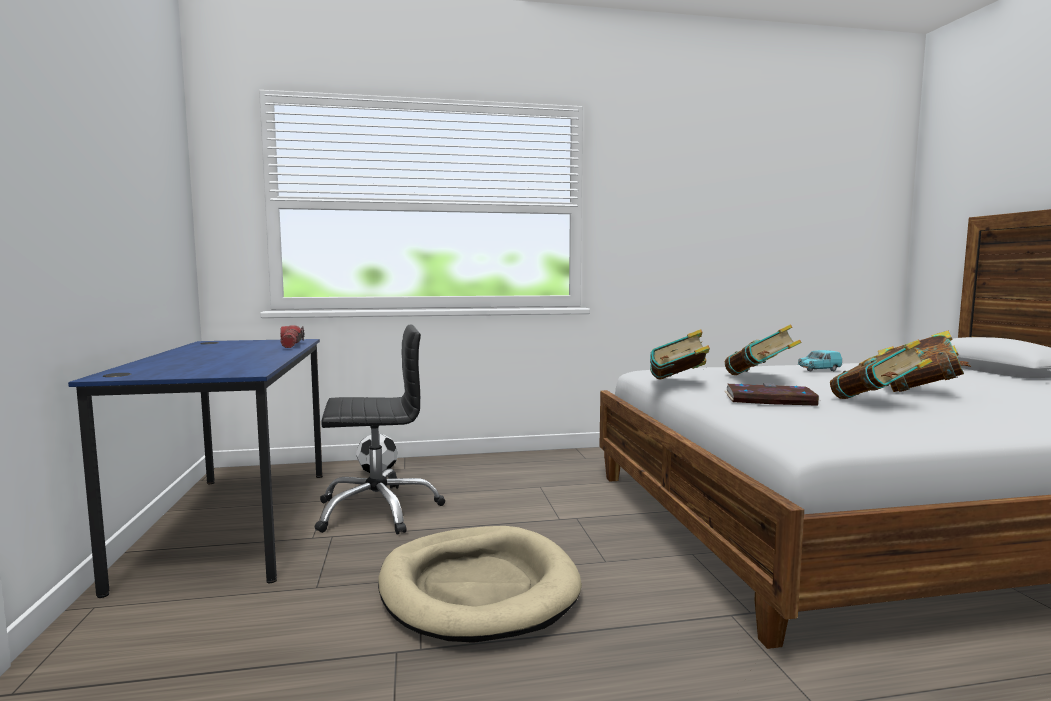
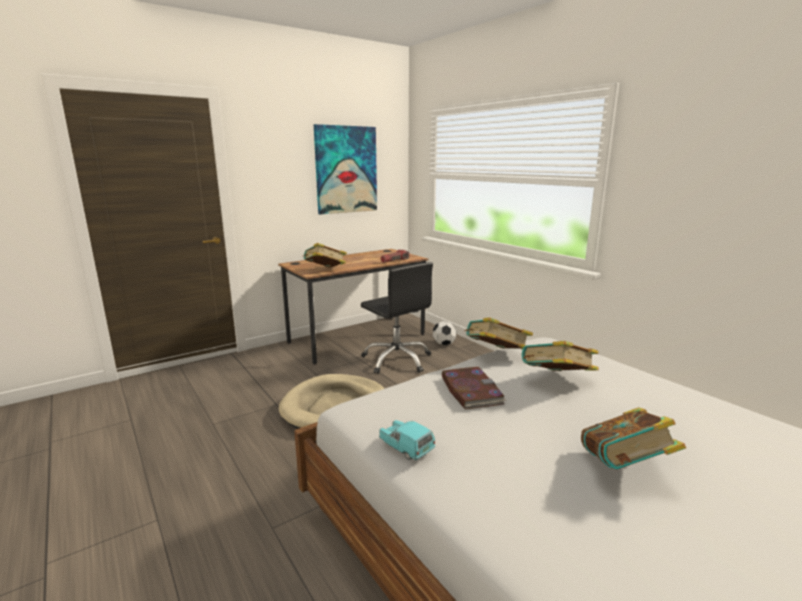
camera: 65 degrees right, 10 degrees up
(134, 170) = (346, 170): none -> picture
(235, 522) = (357, 338): blue desk -> brown desk
(819, 370) = (680, 411): turquoise toy car -> turquoise toy car (406, 448)
(876, 402) = (517, 438): book -> book (325, 270)

